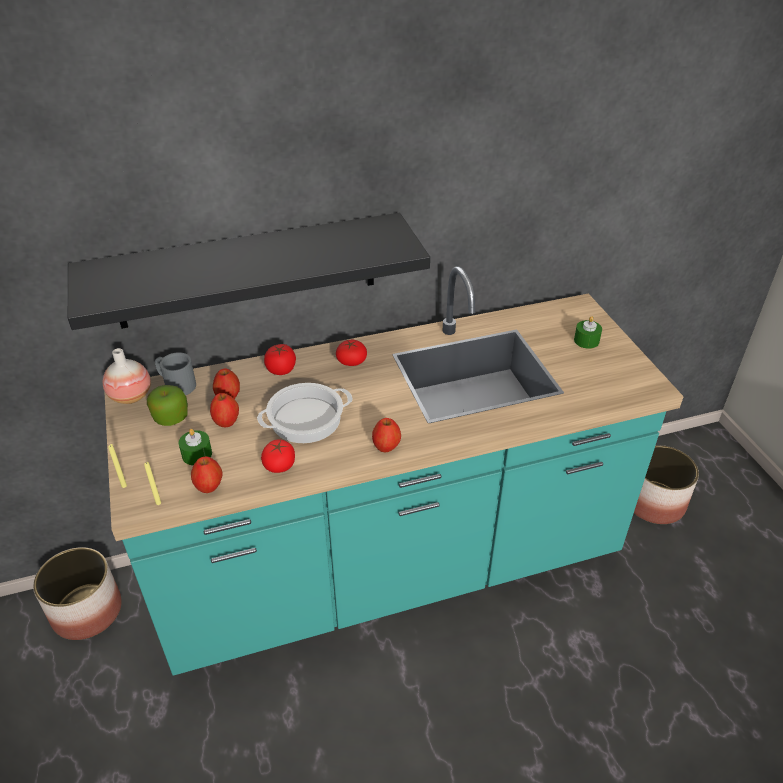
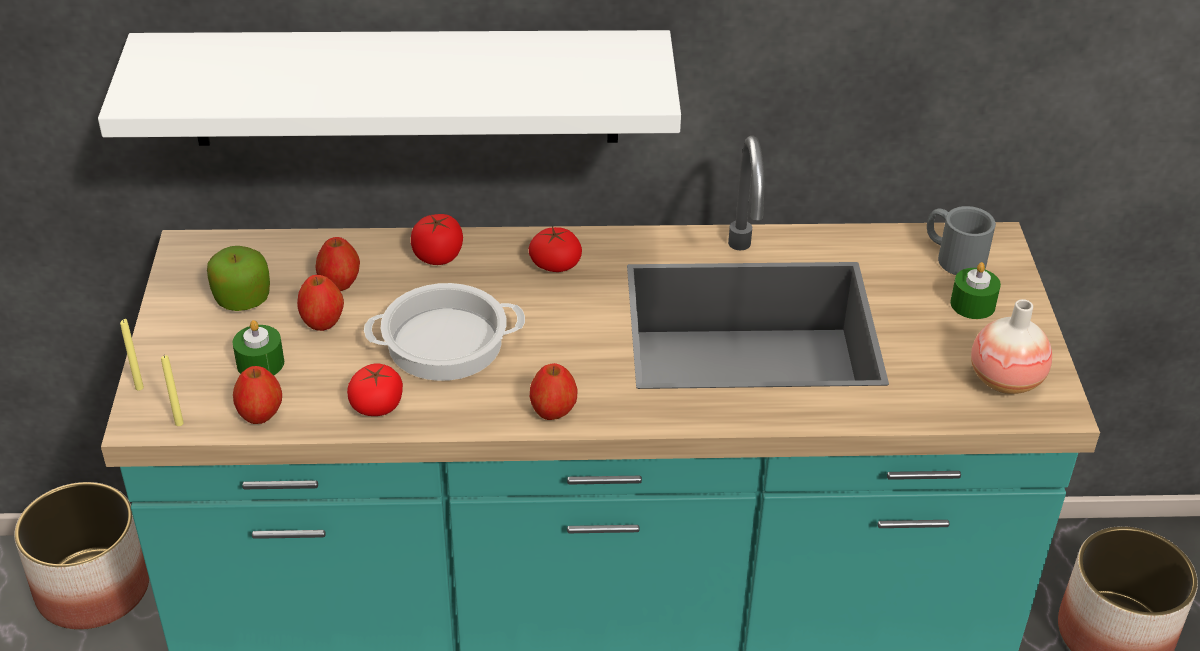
camera: 15 degrees right, 0 degrees up
(131, 396) = (195, 255): vase -> vase (1005, 381)
(176, 384) = (268, 248): grey mug -> grey mug (953, 256)
(247, 271) = (405, 87): black shelf -> white shelf

